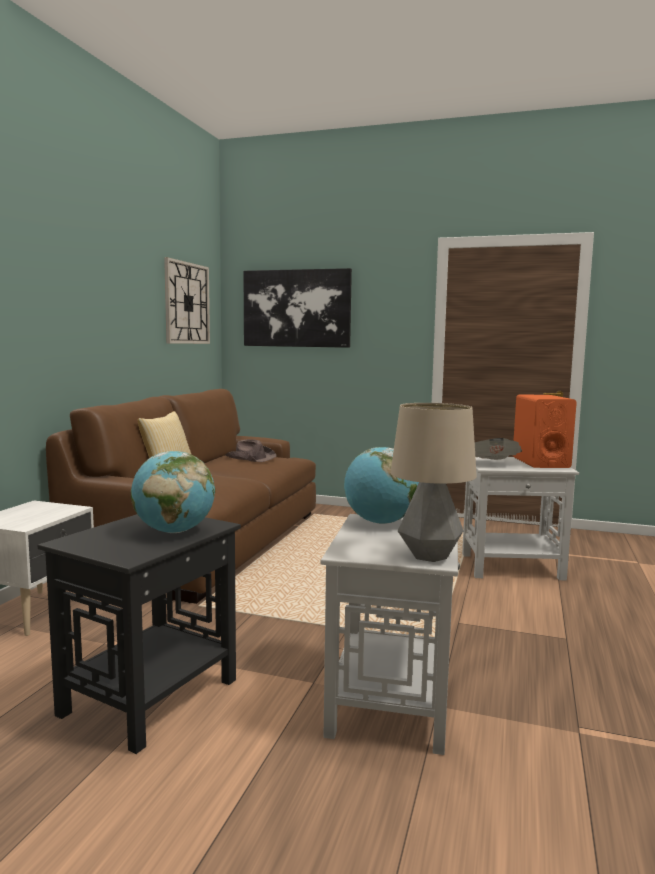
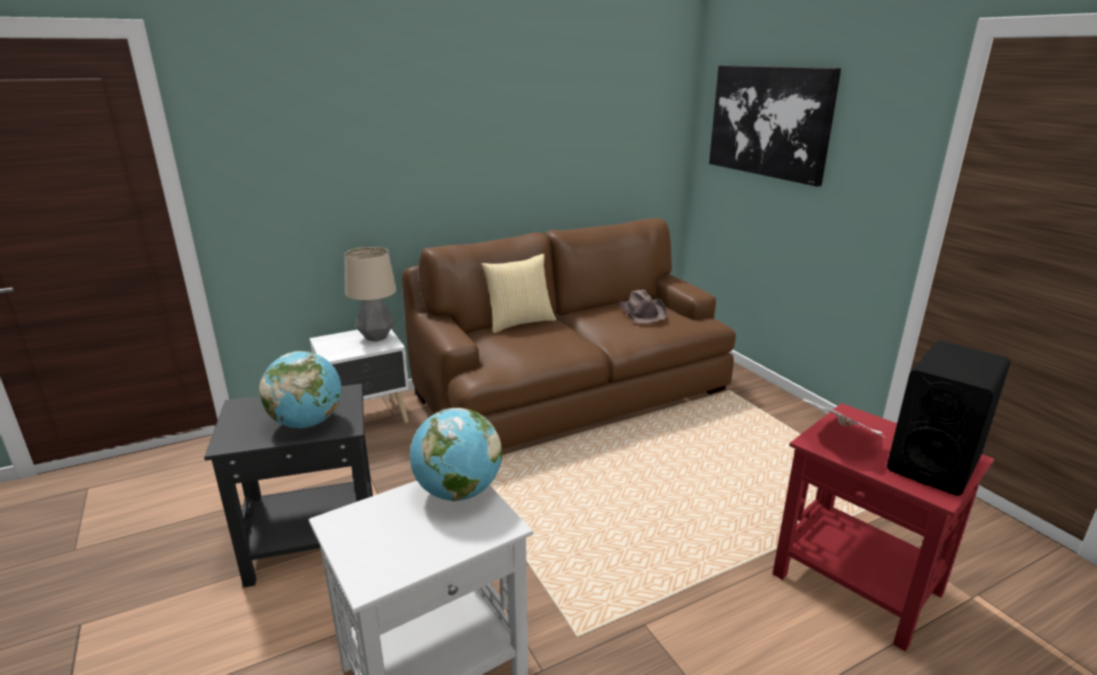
camera: 45 degrees right, 15 degrees up
(187, 303) = (627, 115): wall clock -> none
(429, 555) = (381, 570): table lamp -> table lamp (376, 337)
(512, 566) = (858, 584): white side table -> red side table
(540, 462) = (933, 462): orange speaker -> black speaker

